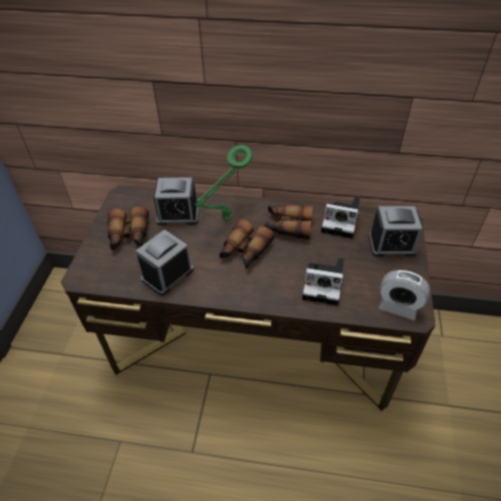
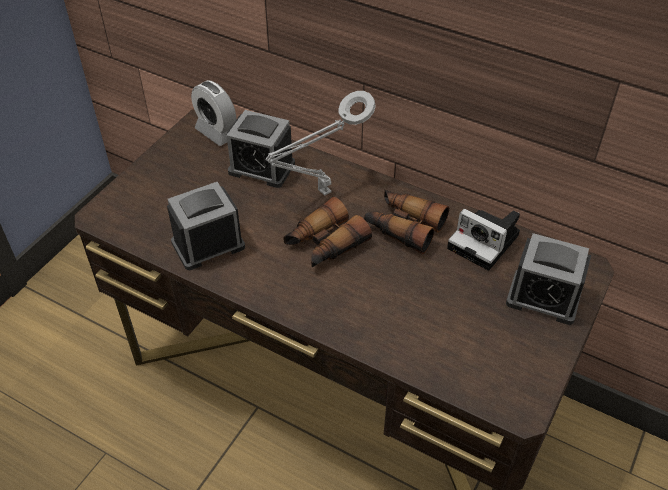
camera: 20 degrees right, 0 degrees up
(129, 236) = (184, 179): binoculars -> none
(225, 220) = (321, 193): green table lamp -> grey table lamp
(324, 285) = (412, 324): camera -> none
(398, 307) = (502, 389): alarm clock -> alarm clock (217, 132)

